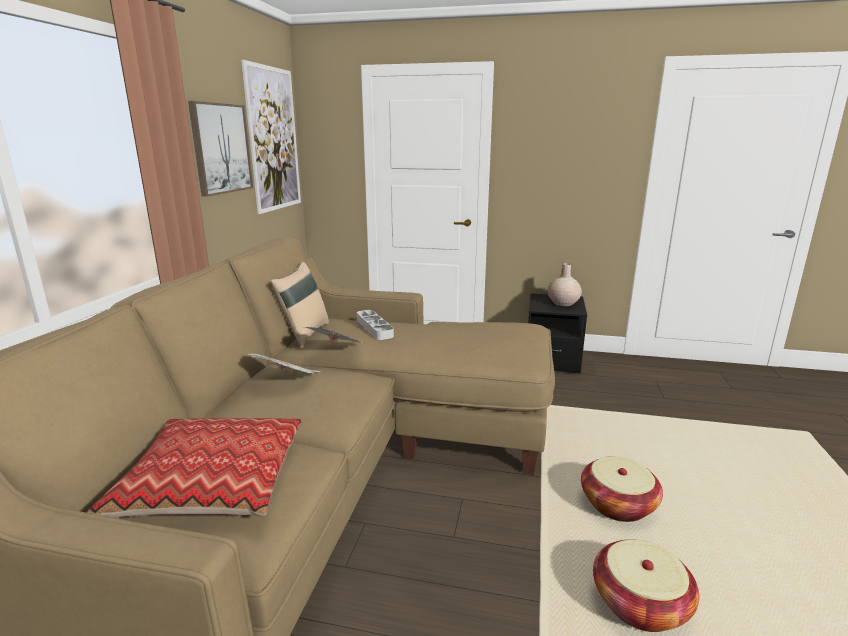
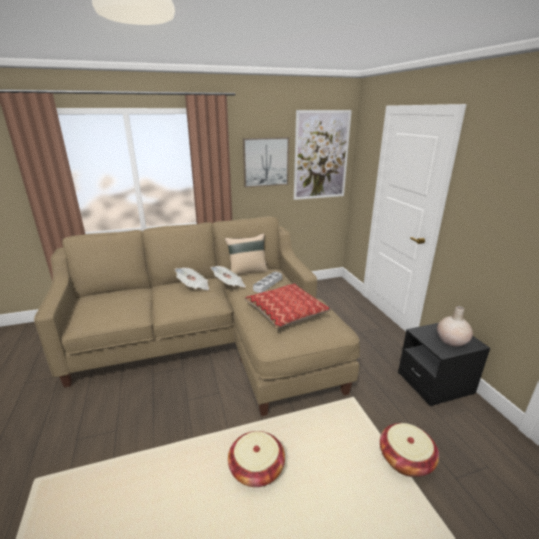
camera: 60 degrees right, 5 degrees up
(212, 481) = (110, 304): pillow -> pillow (286, 312)
(639, 603) = (167, 496): basket -> basket (405, 459)

